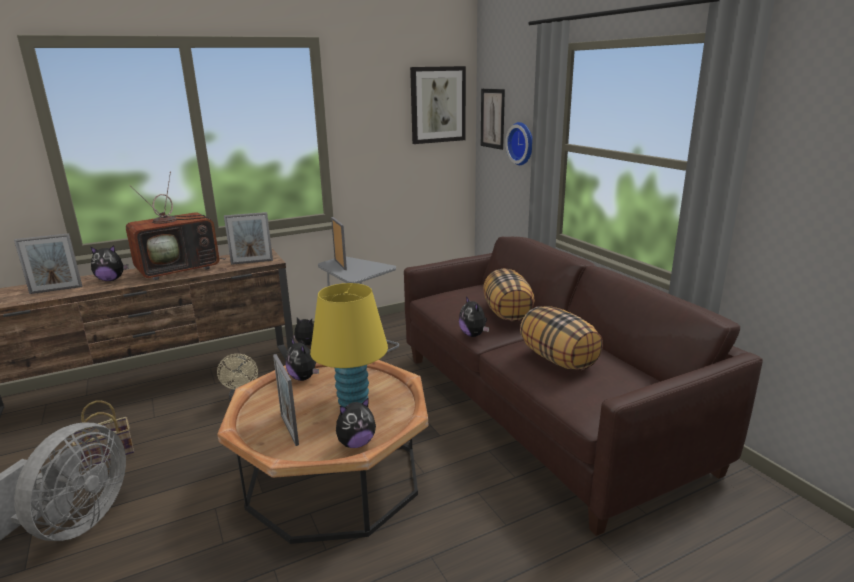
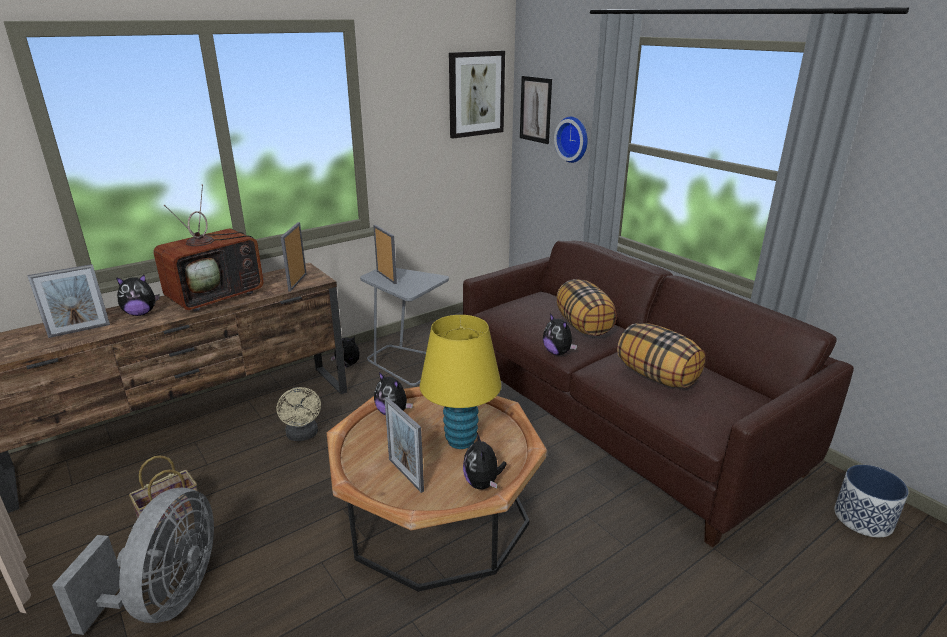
camera: 10 degrees left, 5 degrees up
(252, 262) = (297, 282): picture frame -> picture frame turned 120 degrees clockwise
(356, 443) = (483, 484): plush toy -> plush toy turned 120 degrees clockwise
(775, 525) = (863, 519): none -> planter

